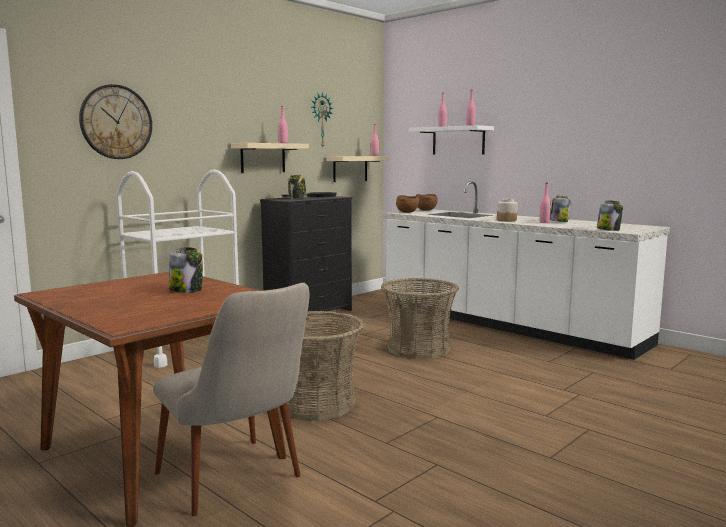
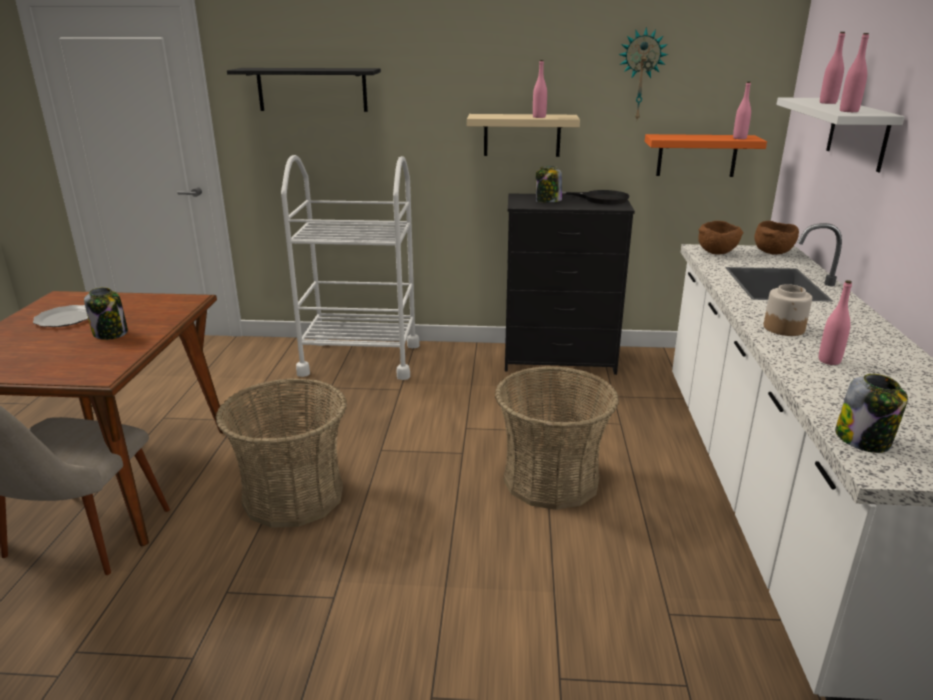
camera: 50 degrees right, 15 degrees up
(110, 295) = (65, 318): none -> plate
(116, 122) = (312, 89): wall clock -> black shelf
(350, 169) = (697, 155): beige shelf -> orange shelf
(559, 221) = (877, 367): jar -> none

